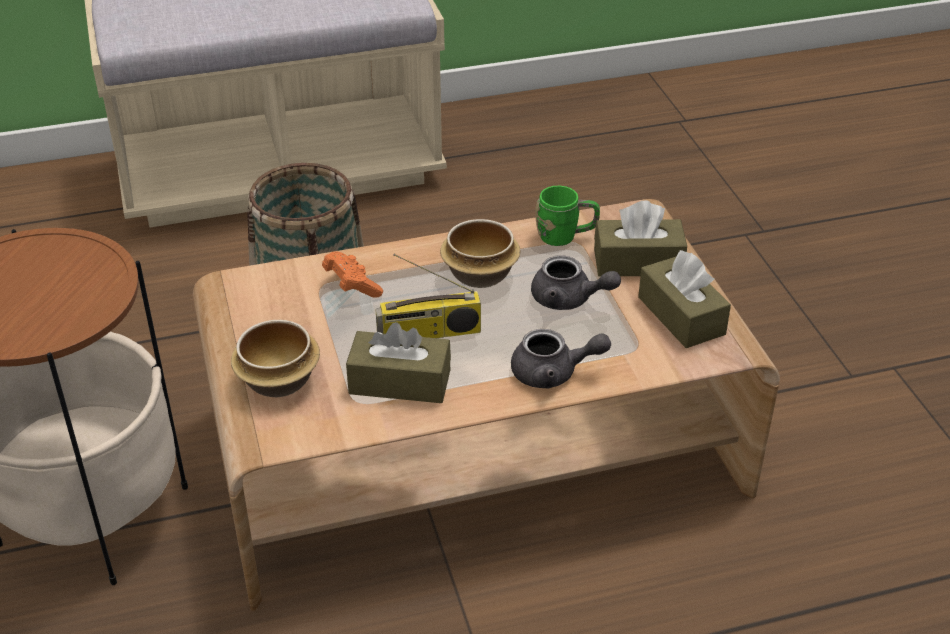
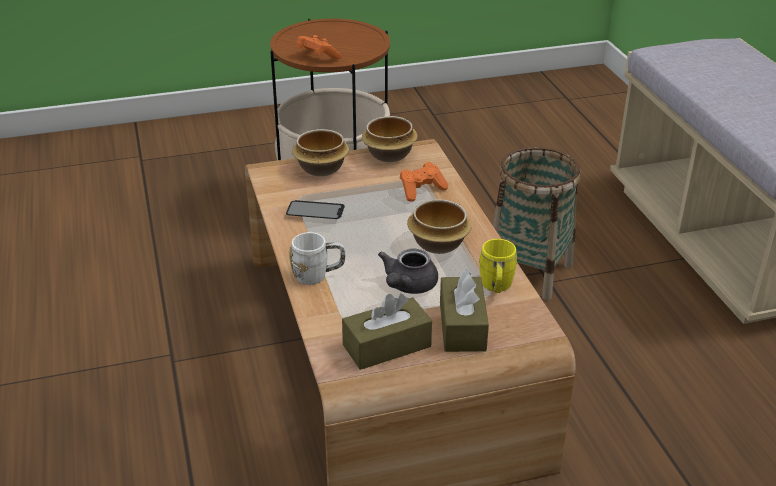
camera: 90 degrees right, 5 degrees down
(94, 300) = (317, 57): none -> orange game controller
(251, 313) = (390, 155): none -> bowl
(400, 382) = (315, 211): brown tissue box -> phone
(429, 334) = (366, 222): radio -> none
(553, 373) = (318, 276): grey teapot -> white mug
(566, 236) = (496, 288): green mug -> yellow mug

